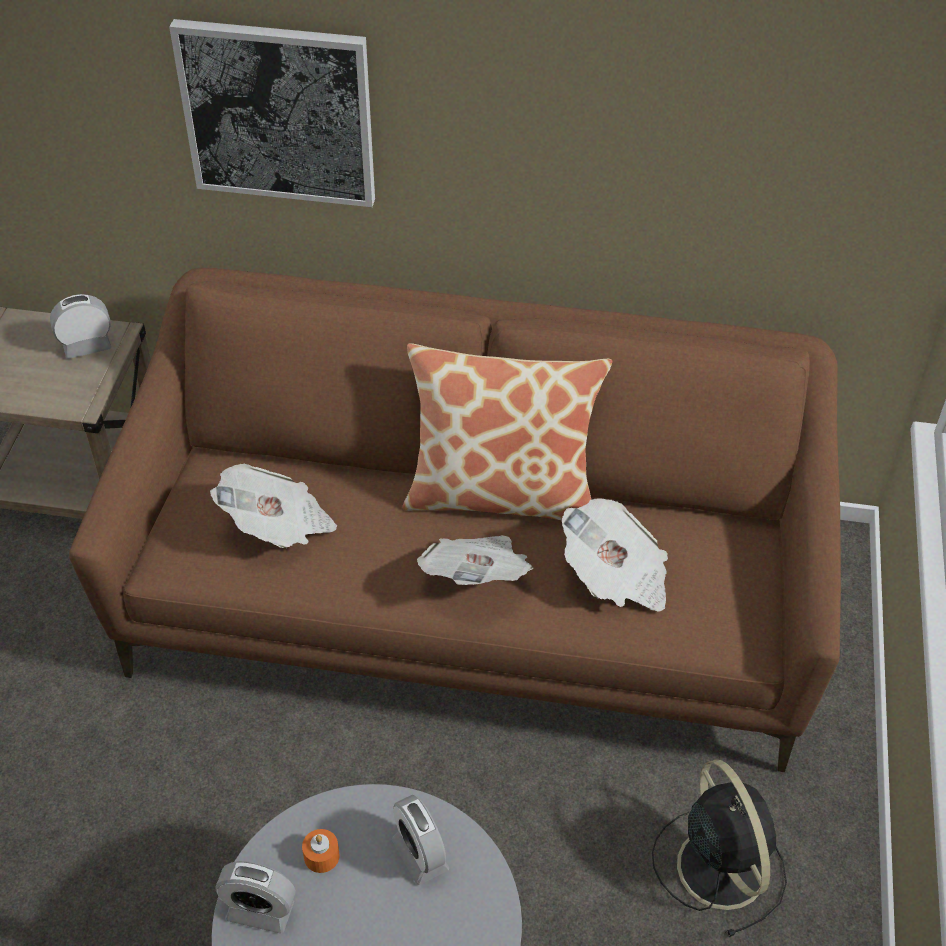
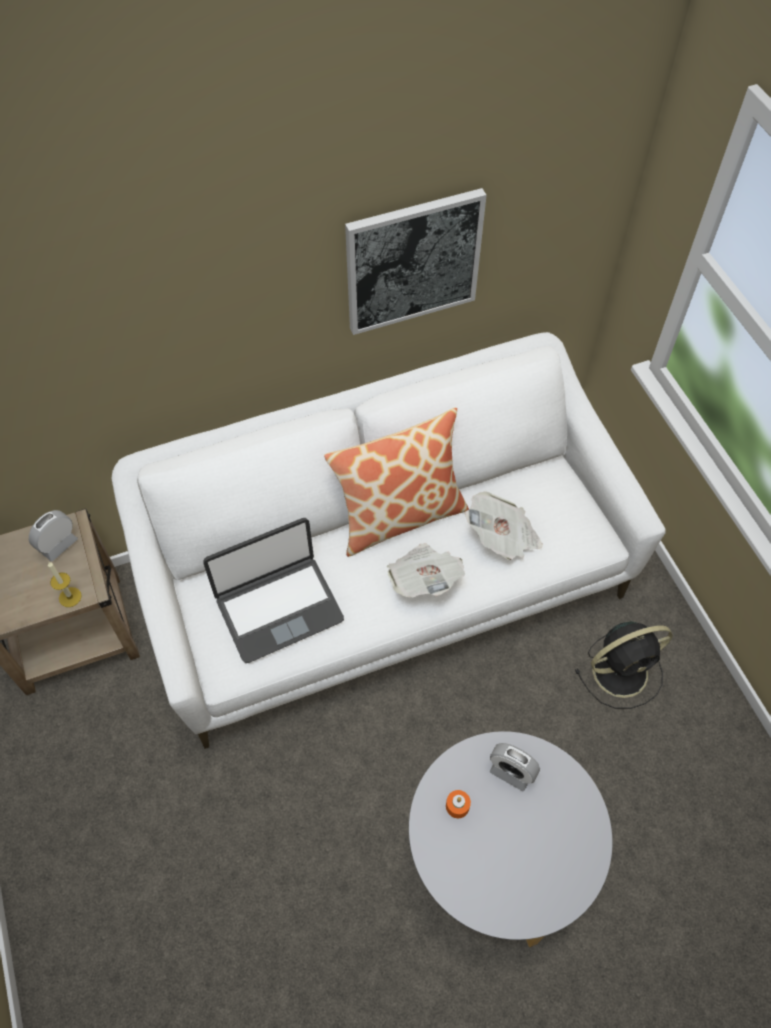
camera: 30 degrees left, 10 degrees up
(58, 403) = (70, 597): none -> candle
(260, 911) = (446, 860): alarm clock -> none
(278, 112) = (165, 333): picture -> picture (412, 261)
(278, 526) = (278, 608): newspaper -> laptop
(472, 601) = (385, 583): brown sofa -> white sofa
(719, 864) = (622, 670): black fan -> black fan turned 120 degrees clockwise

